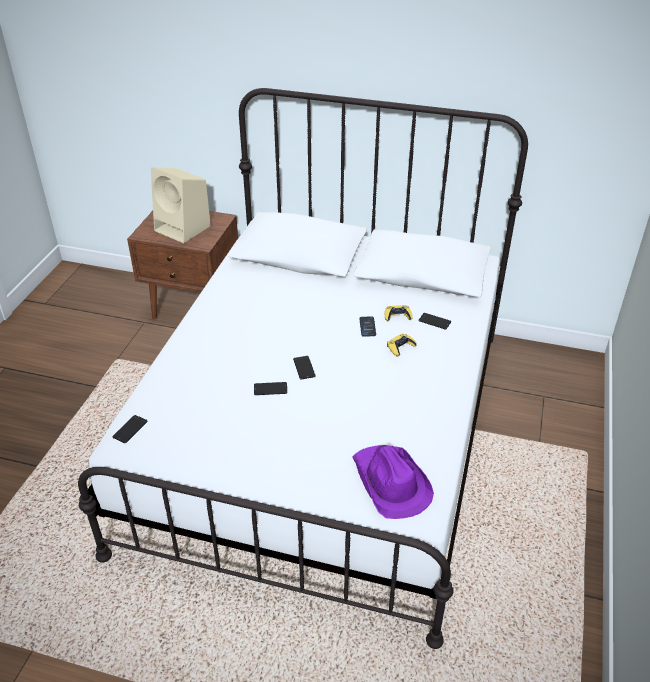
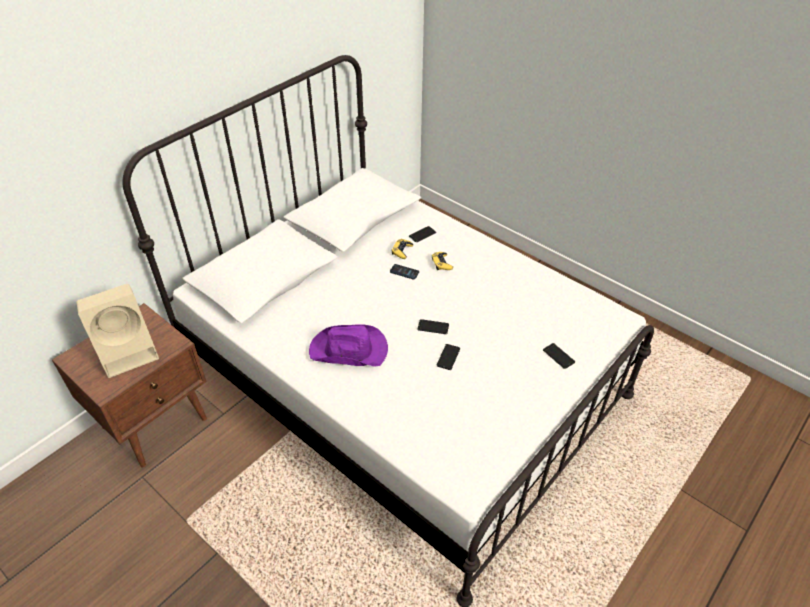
camera: 65 degrees left, 5 degrees up
(130, 429) = (450, 474): phone -> phone (558, 356)
(390, 483) = (586, 323): purple hat -> purple hat (349, 350)

